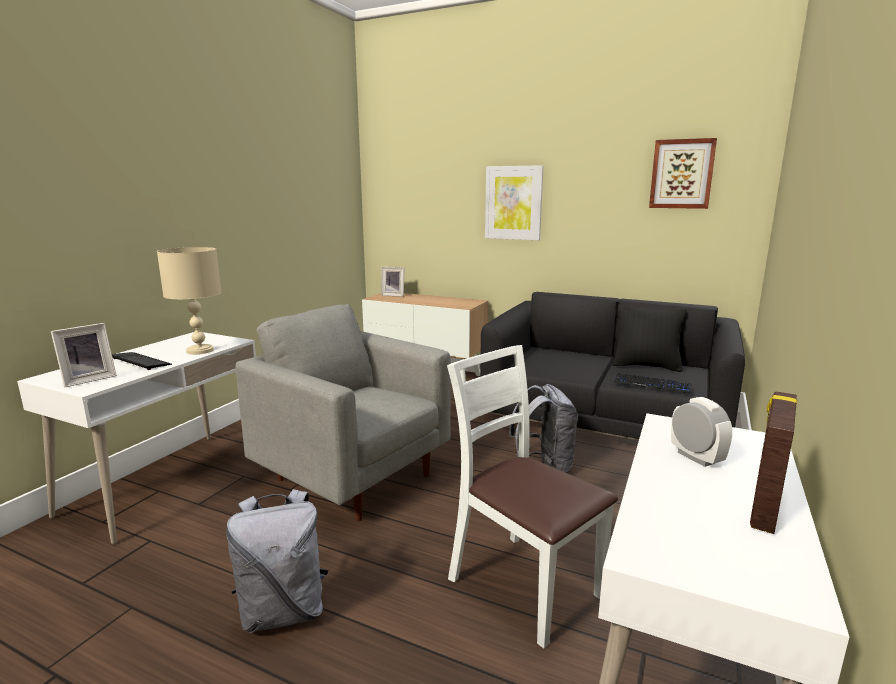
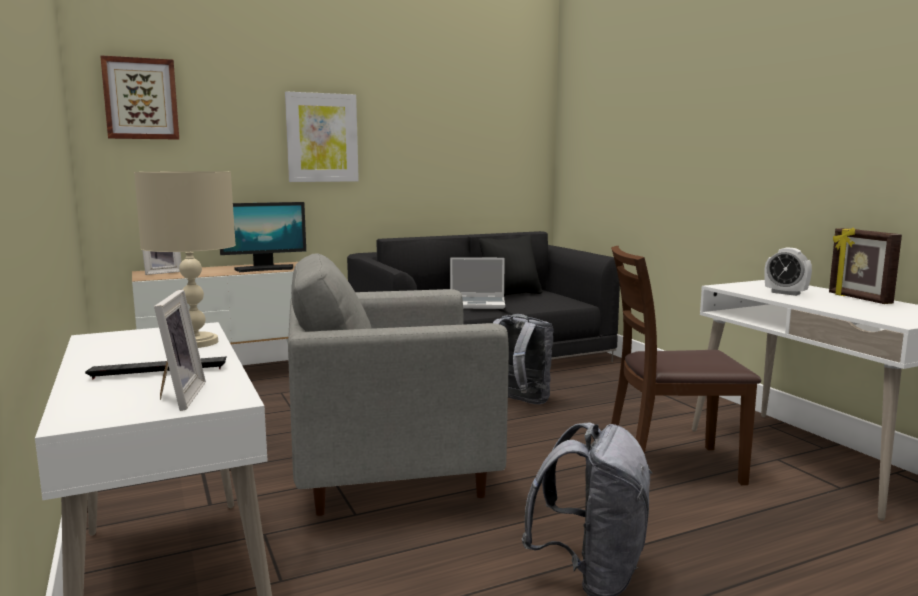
camera: 50 degrees left, 5 degrees down
(447, 303) = (265, 269): none -> monitor
(523, 585) = (670, 466): white chair -> brown chair
(588, 367) = (477, 304): none -> laptop
(652, 384) = (548, 304): keyboard -> none
(682, 174) = (487, 111): picture -> picture (140, 99)
(696, 457) = (785, 293): alarm clock -> alarm clock turned 150 degrees counterclockwise

